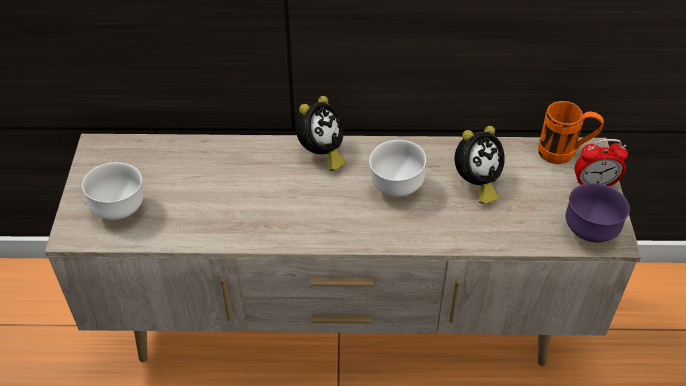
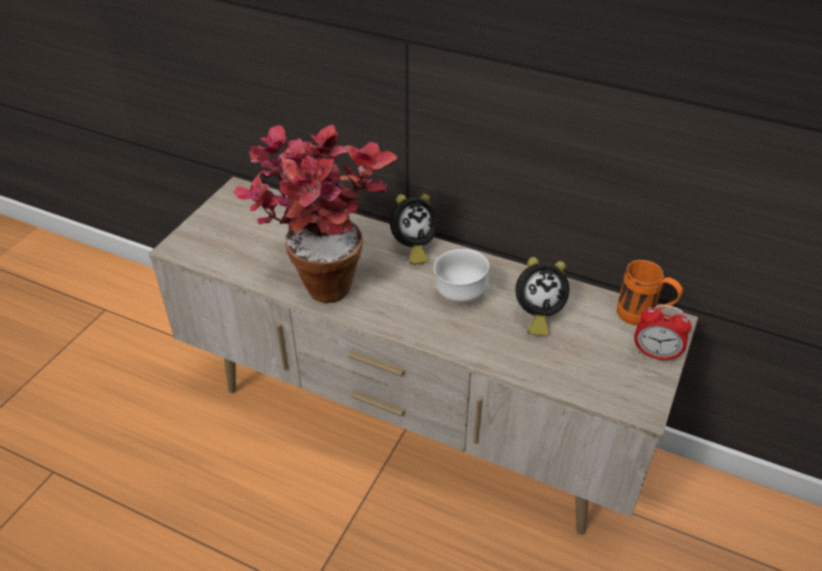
camera: 25 degrees right, 5 degrees down
(120, 210) = (222, 241): white bowl -> none
(251, 216) = (321, 278): none -> potted plant
(589, 232) = (622, 394): purple bowl -> none

